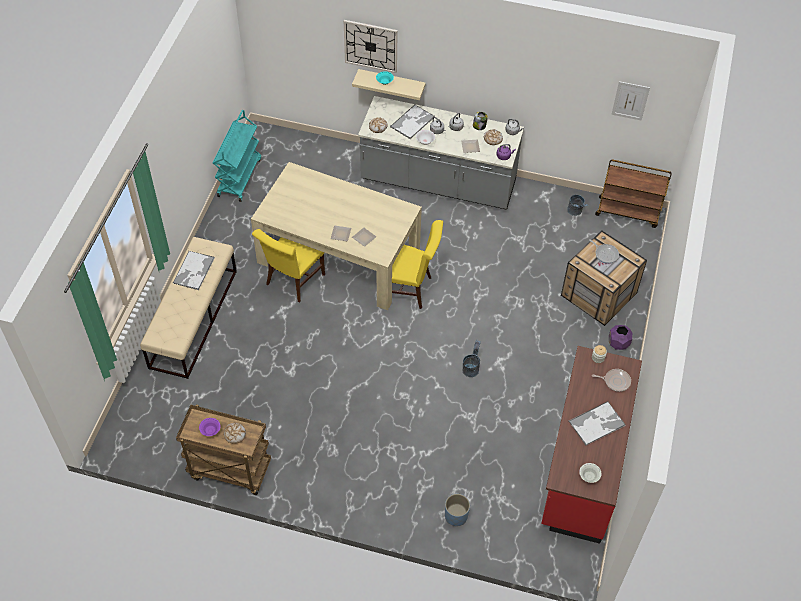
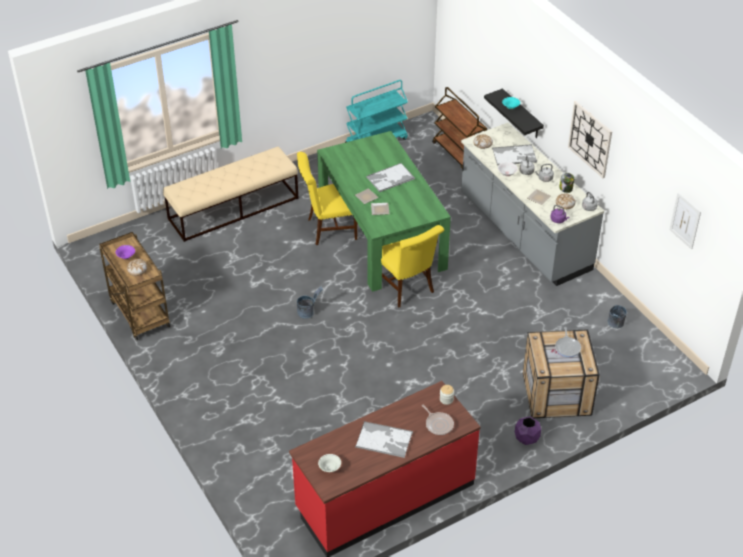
camera: 45 degrees right, 10 degrees down
(193, 271) = (250, 166): tray -> tray (390, 178)
(338, 257) = (381, 234): beige dining table -> green dining table
(371, 46) = (512, 67): wall clock -> wall clock (590, 139)
(391, 83) = (522, 115): beige shelf -> black shelf
(456, 516) = (247, 455): blue planter -> none
(471, 368) = (385, 371): grey bucket -> grey bucket (308, 312)
(628, 212) = (663, 354): brown cart -> brown cart (459, 154)

